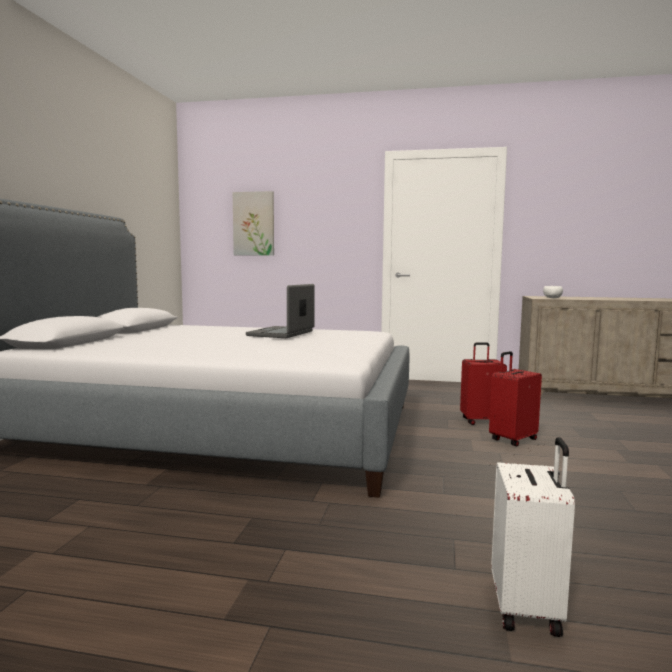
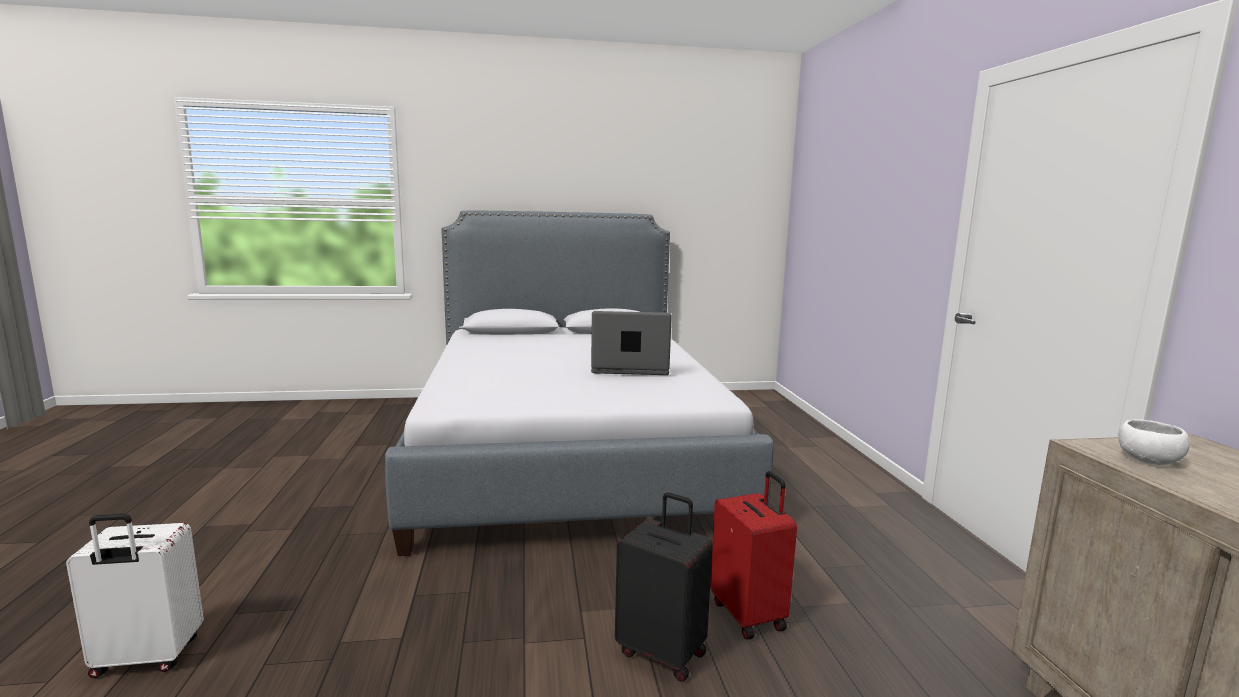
camera: 70 degrees right, 5 degrees up
(254, 224) = (834, 212): picture -> none
(512, 439) = (662, 652): red suitcase -> black suitcase

